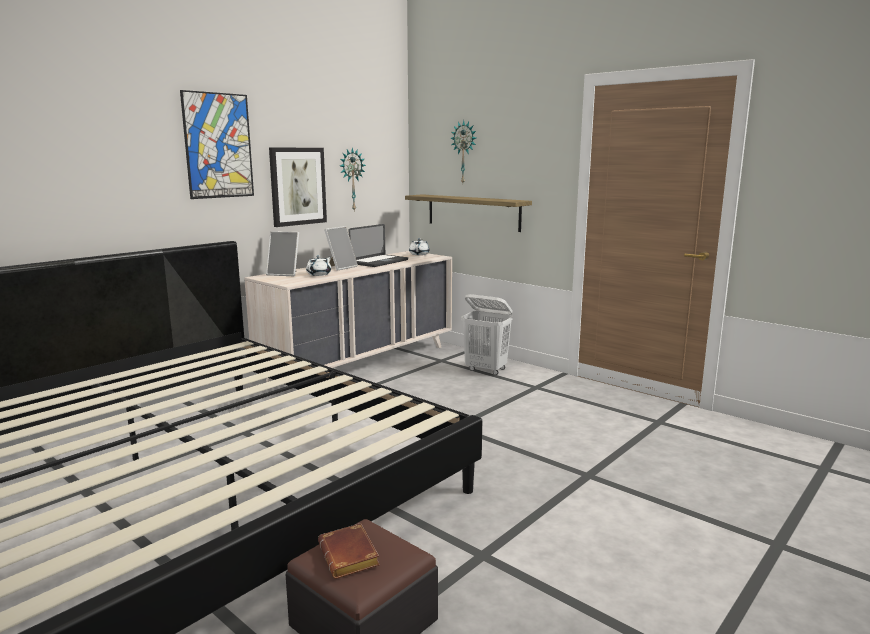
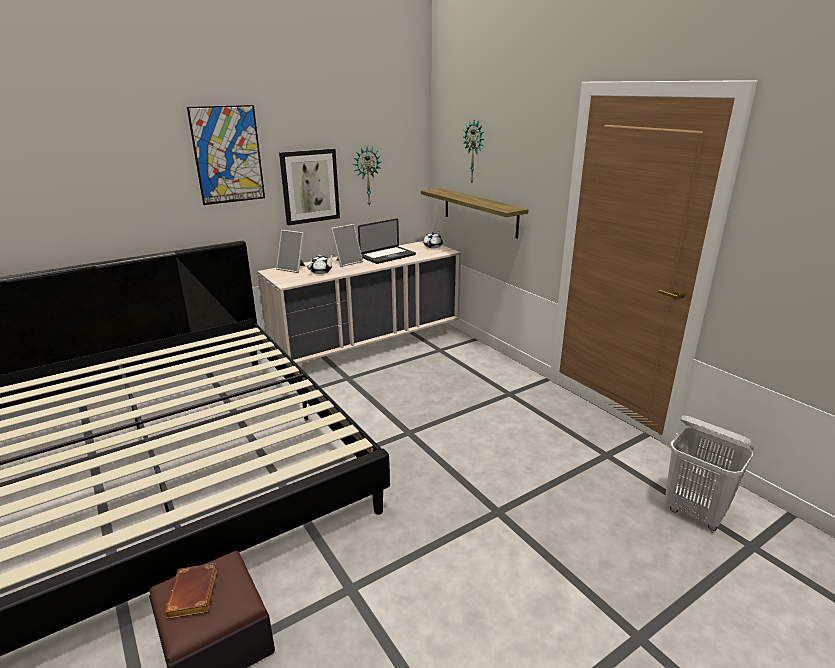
camera: 15 degrees right, 10 degrees up
(486, 370) = (474, 366): white laundry basket -> white laundry basket (695, 513)

